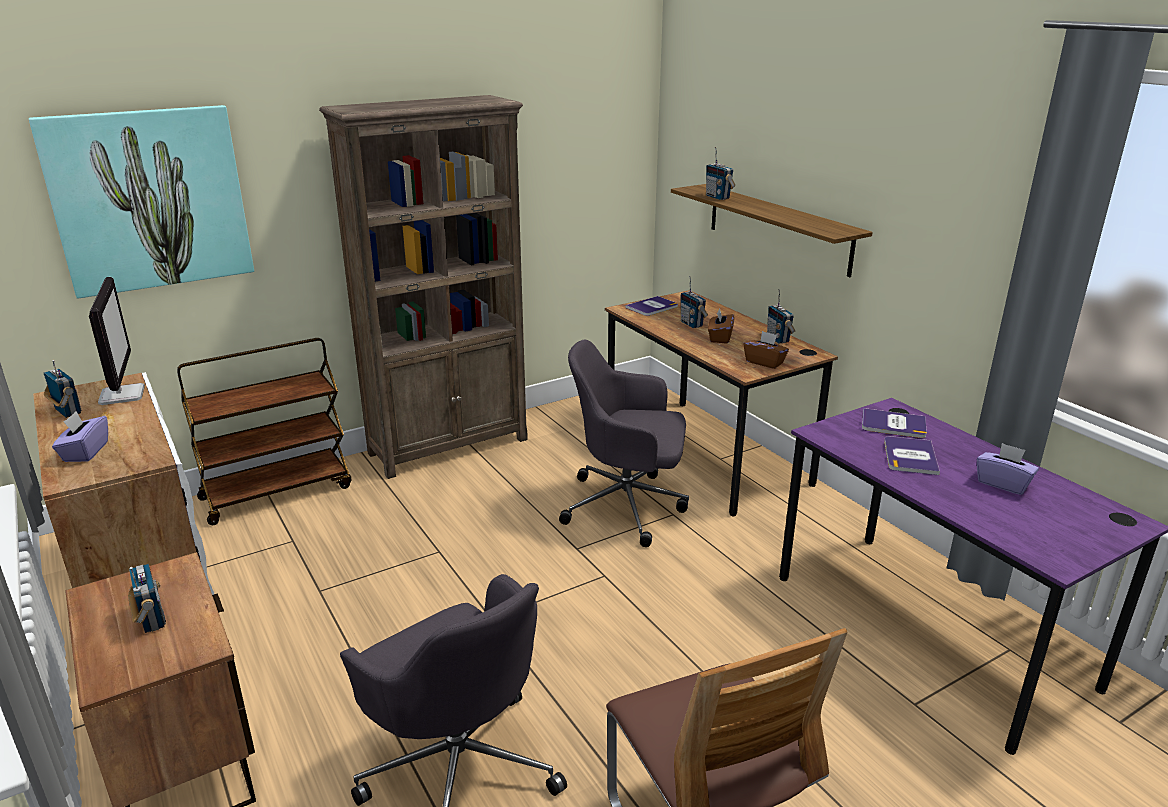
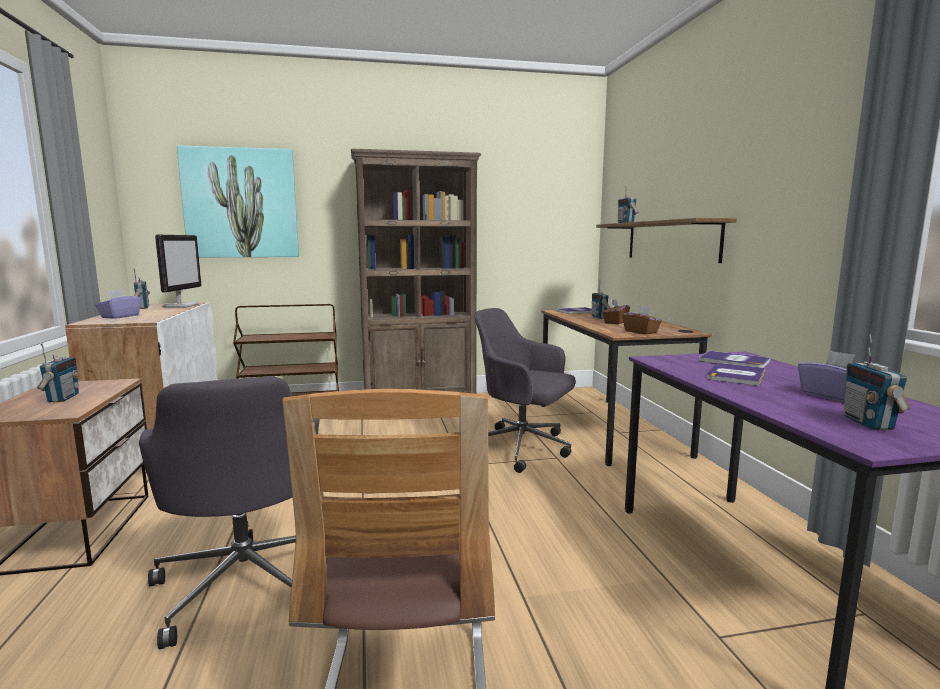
camera: 20 degrees right, 15 degrees down
(778, 339) = (665, 325): radio -> radio (868, 423)

